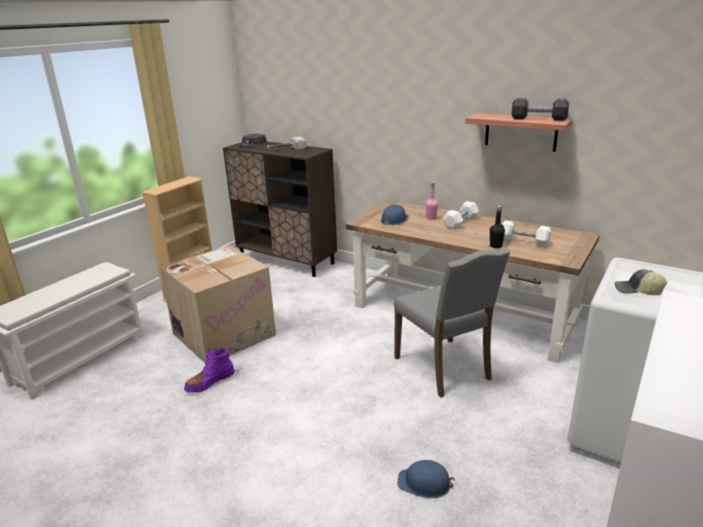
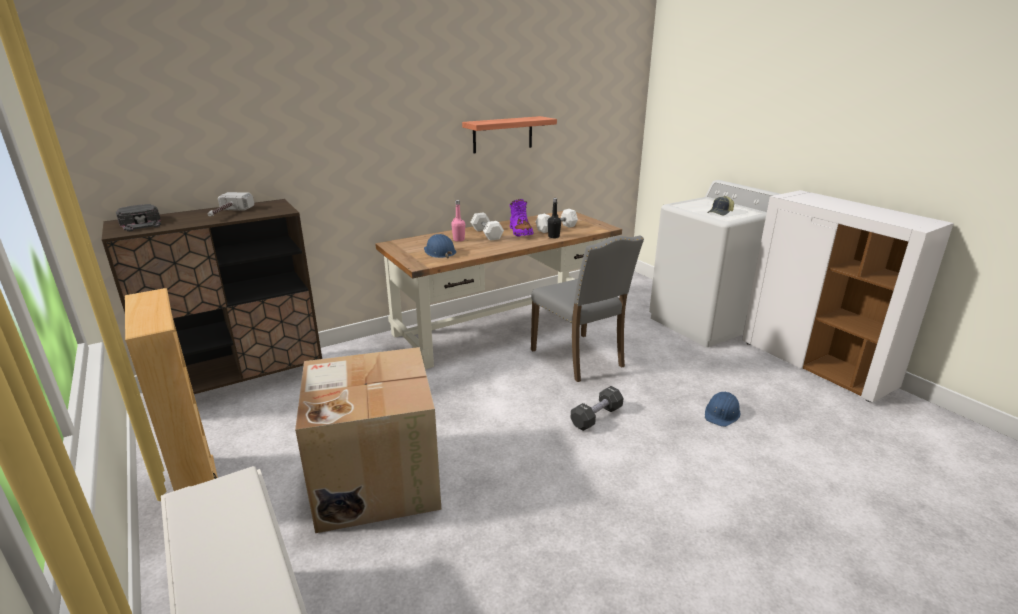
camera: 65 degrees left, 0 degrees up
(210, 382) = (484, 513): purple boot -> purple boot (520, 232)
(445, 368) = (580, 358): grey chair -> grey chair turned 60 degrees clockwise
(538, 119) = (525, 118): black dumbbell -> black dumbbell (596, 417)

